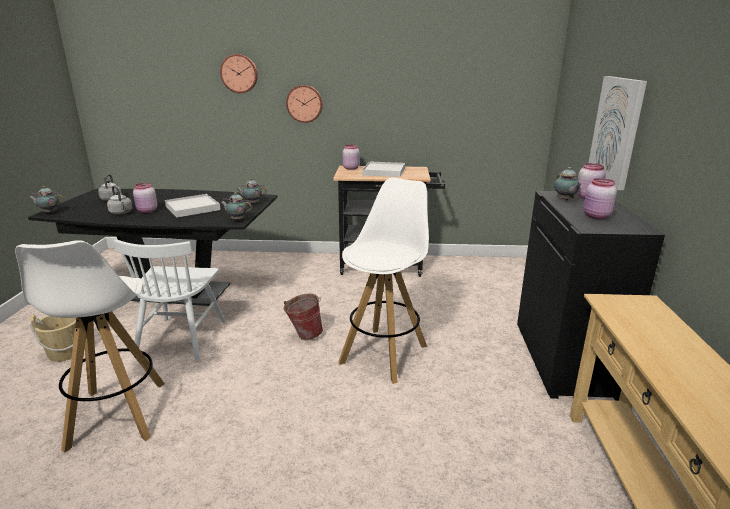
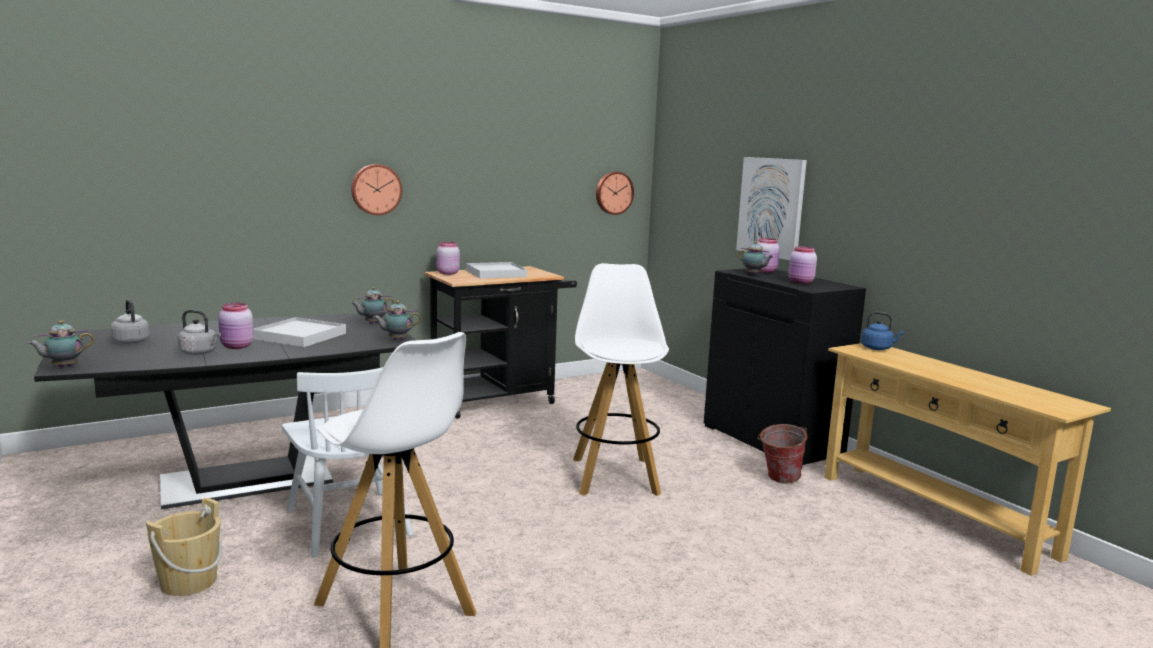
camera: 35 degrees left, 10 degrees down
(239, 73) = (282, 147): wall clock -> wall clock (613, 193)
(304, 335) = (504, 481): bucket -> bucket (778, 479)
(645, 307) = (878, 348): none -> blue kettle

